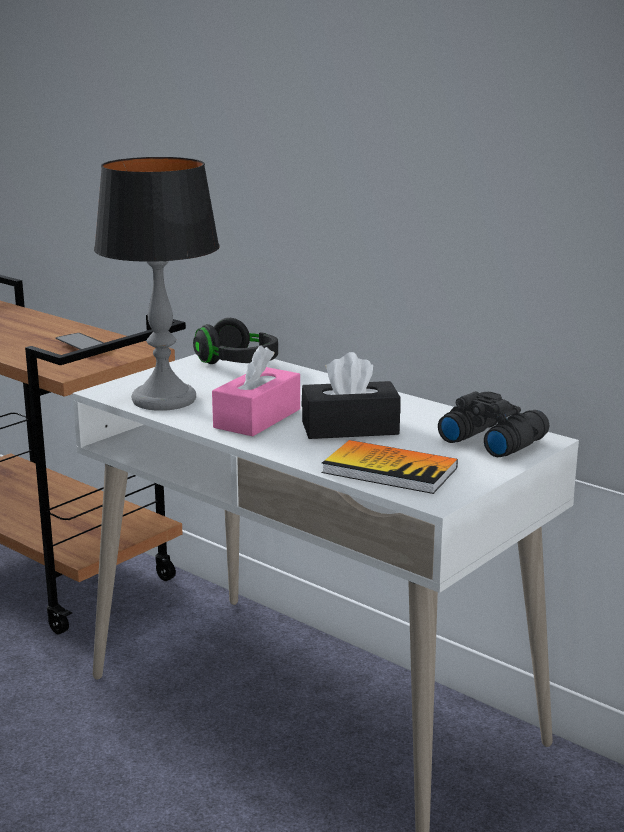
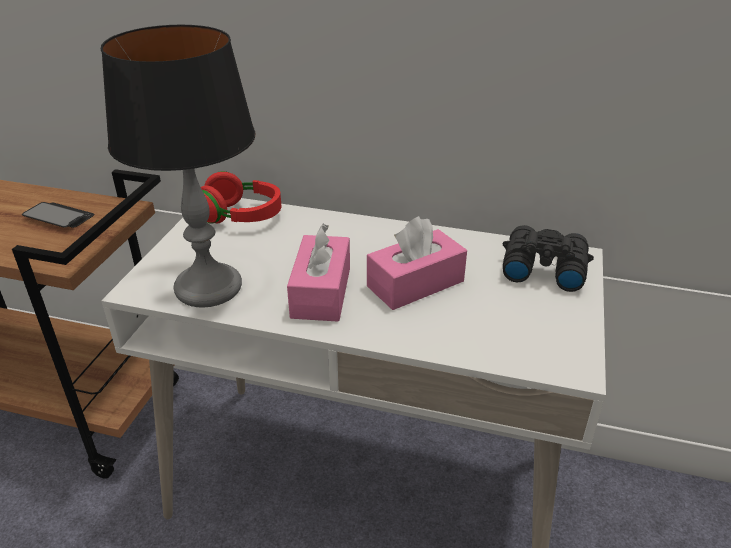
camera: 25 degrees left, 15 degrees up
(238, 364) = (241, 216): black headphones -> red headphones
(350, 428) = (415, 284): black tissue box -> pink tissue box
(389, 470) = (501, 336): book -> none

